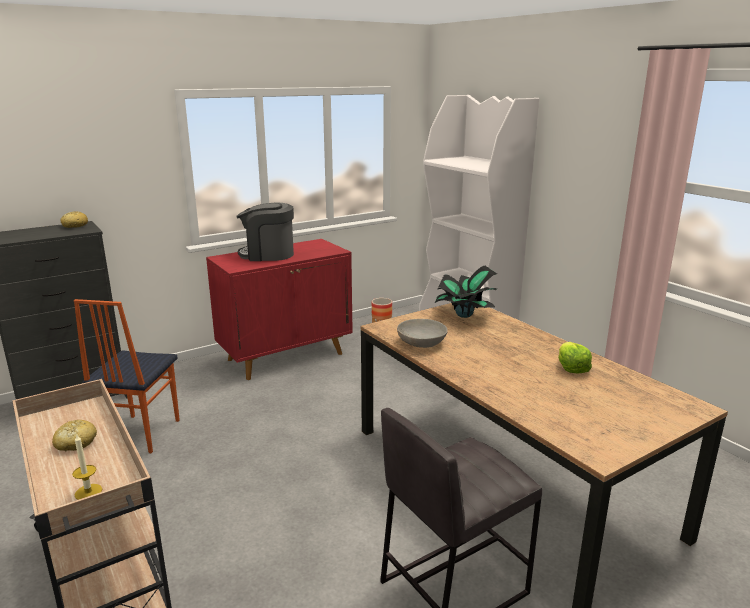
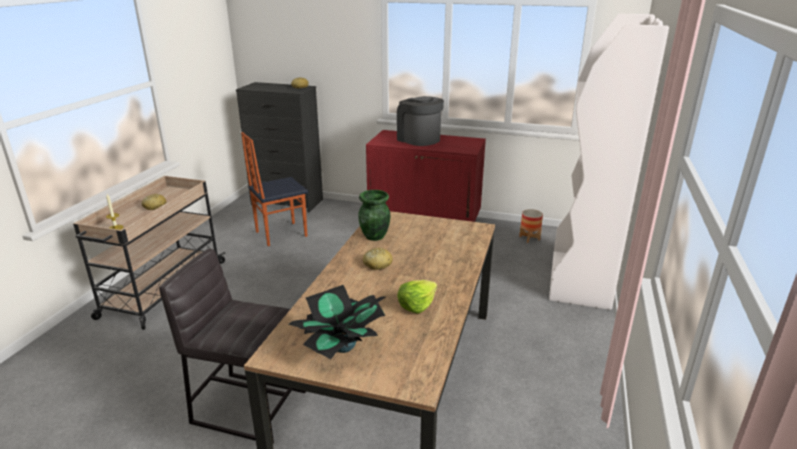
camera: 50 degrees right, 5 degrees up
(421, 343) = (375, 236): grey bowl -> green vase
(464, 315) = (454, 233): potted plant -> potted plant (342, 347)
(478, 359) = (377, 264): none -> bread

